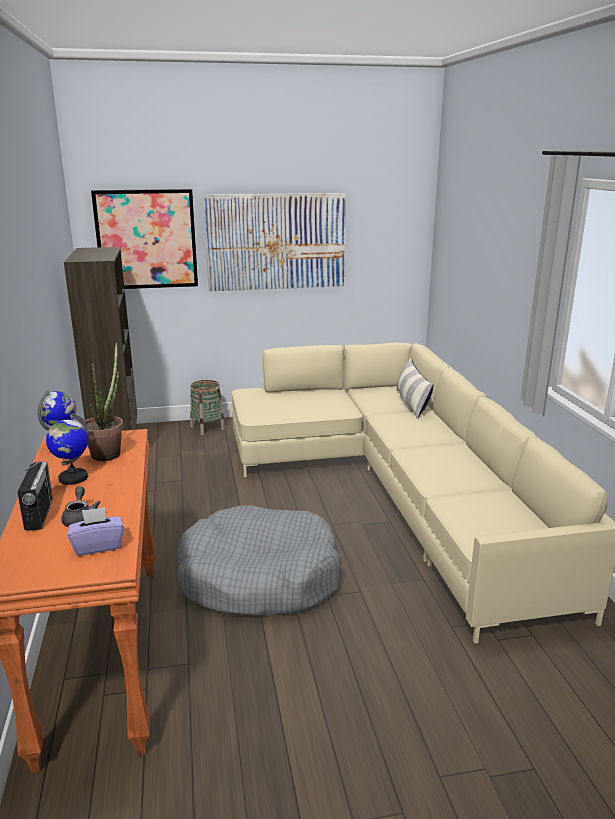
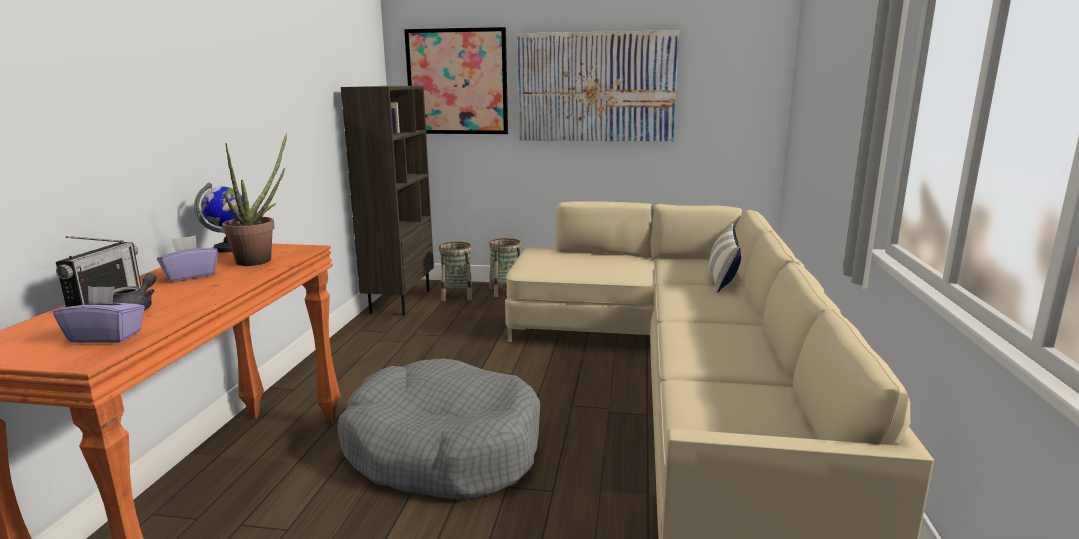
camera: 20 degrees right, 5 degrees down
(73, 478) = (190, 275): globe -> purple tissue box
(166, 438) = (457, 296): none -> basket

